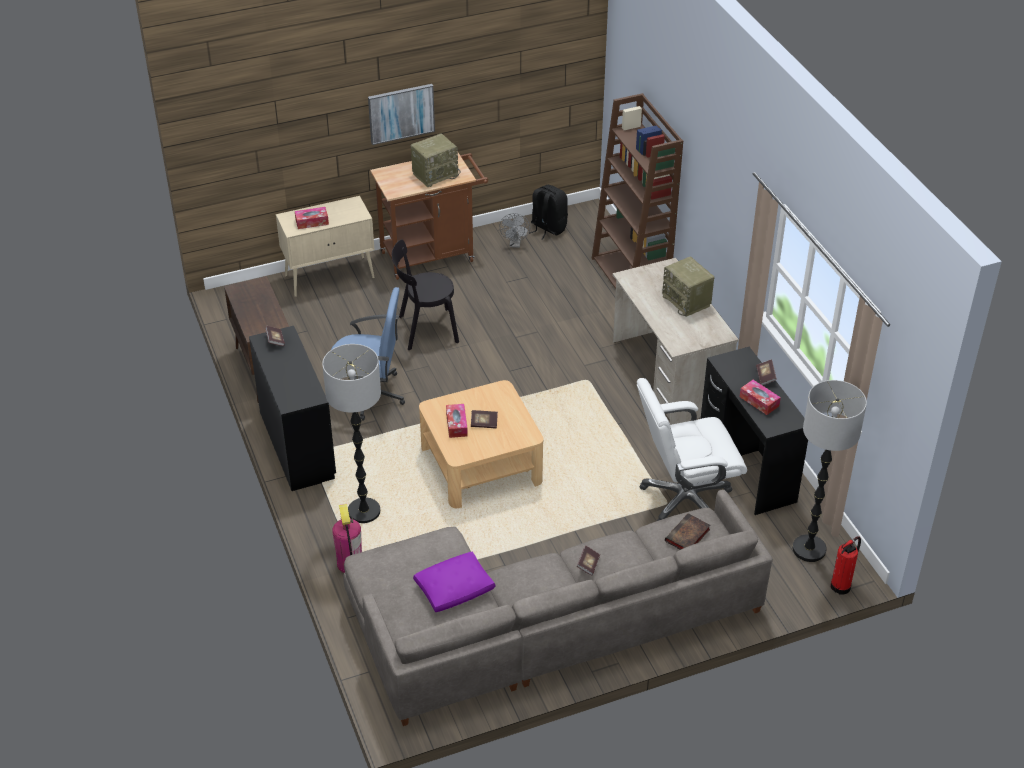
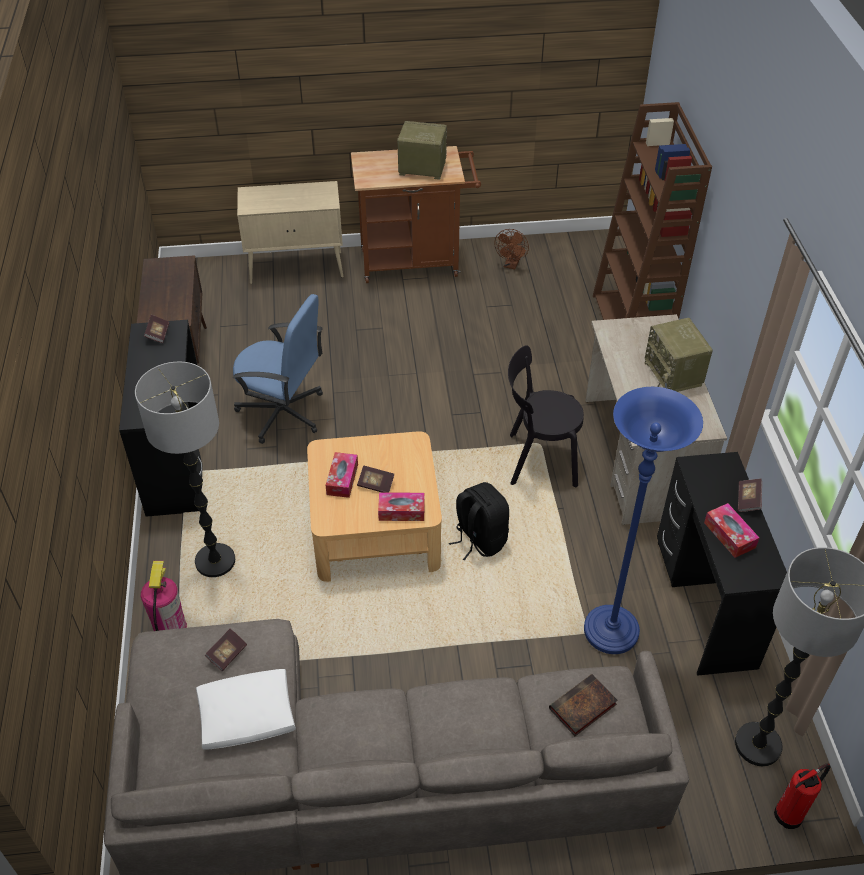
camera: 15 degrees right, 5 degrees up
(312, 222) = (272, 202): tissue box -> tissue box (401, 511)
(401, 113) = (390, 89): picture -> none
(425, 330) = (374, 346): black chair -> black chair (538, 460)
(435, 174) = (421, 168): radio -> radio turned 150 degrees counterclockwise
(453, 589) = (246, 716): purple pillow -> white pillow
(515, 244) = (511, 265): grey fan -> brown fan
(547, 228) = (554, 252): black backpack -> black backpack (479, 539)
(588, 564) = (434, 721): book -> book (227, 654)
(684, 499) = (610, 631): white office chair -> blue floor lamp

